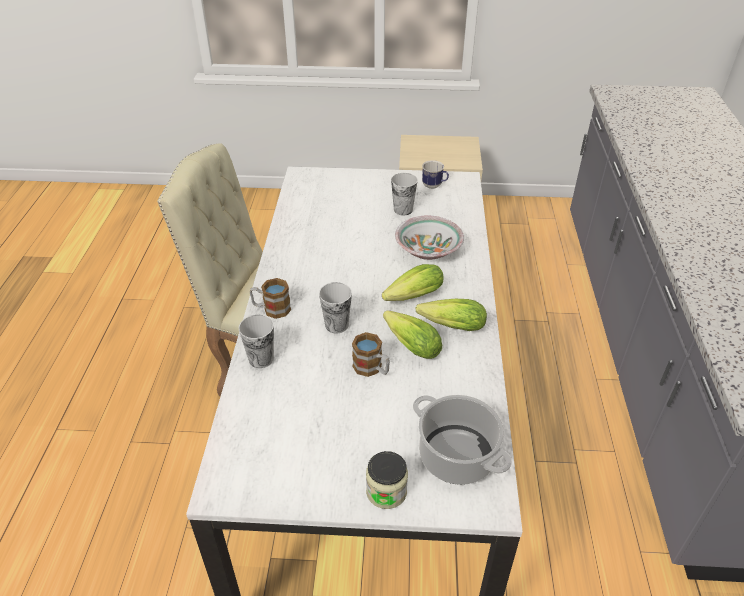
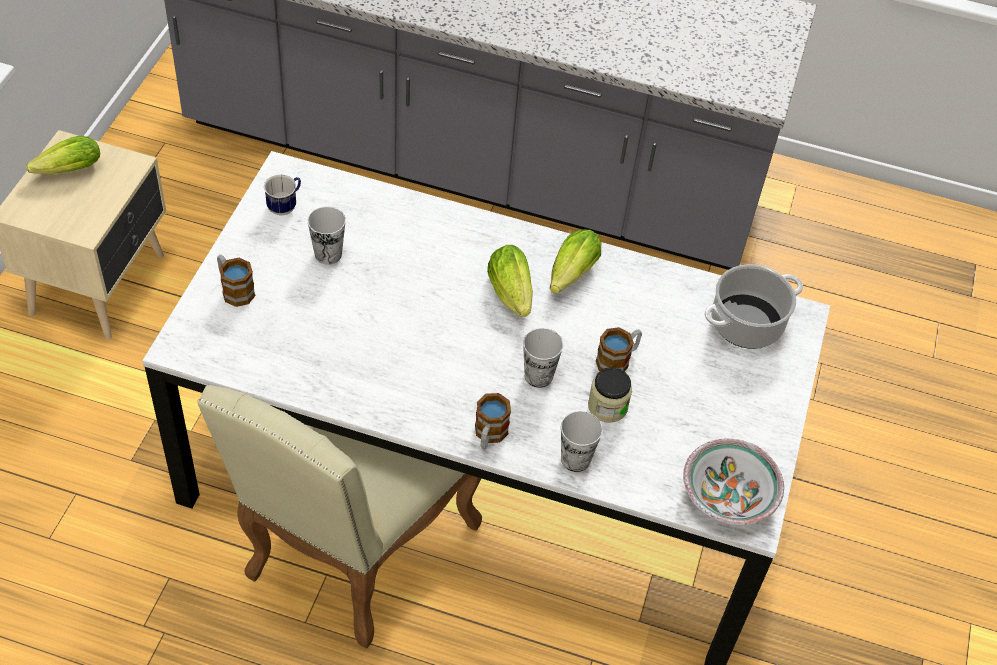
camera: 80 degrees left, 10 degrees up
(354, 183) = (234, 289): none -> mug
(386, 491) = (776, 387): jar -> jar (607, 406)
(409, 344) = (589, 318): lettuce -> lettuce (65, 171)
(429, 250) = (428, 254): bowl -> bowl (728, 494)

